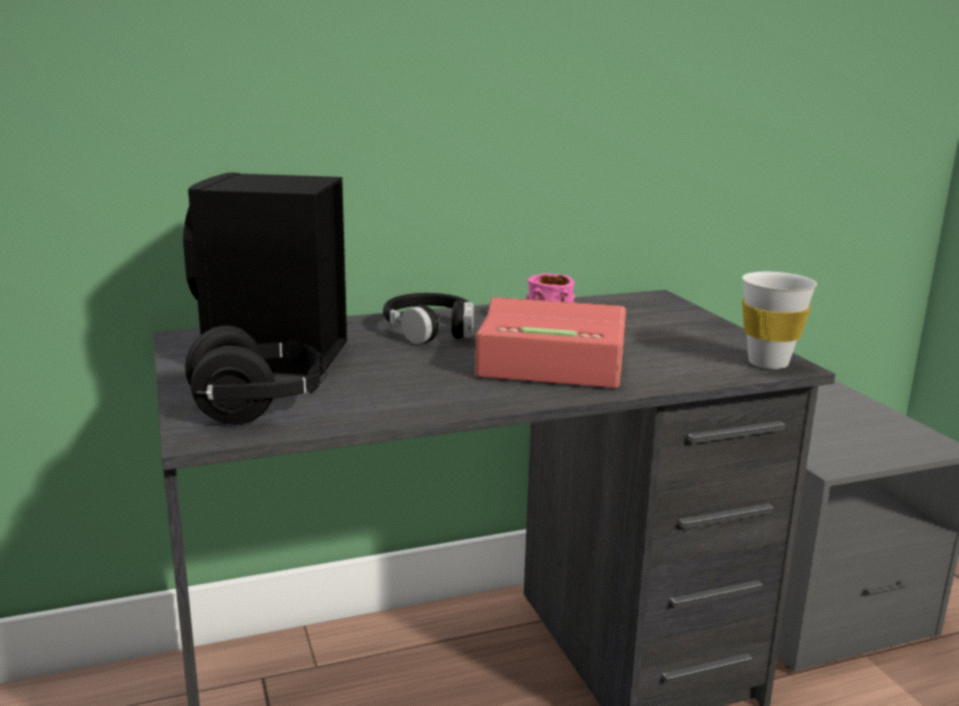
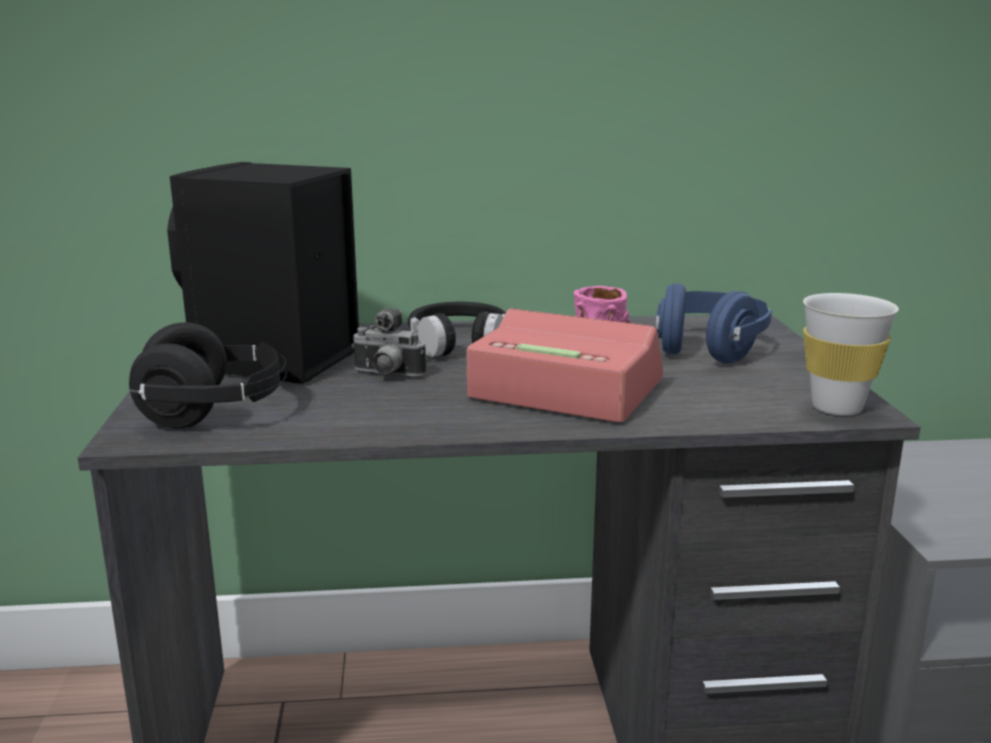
camera: 15 degrees right, 0 degrees up
(389, 363) = (387, 375): none -> camera
(641, 323) = (708, 350): none -> blue headphones

